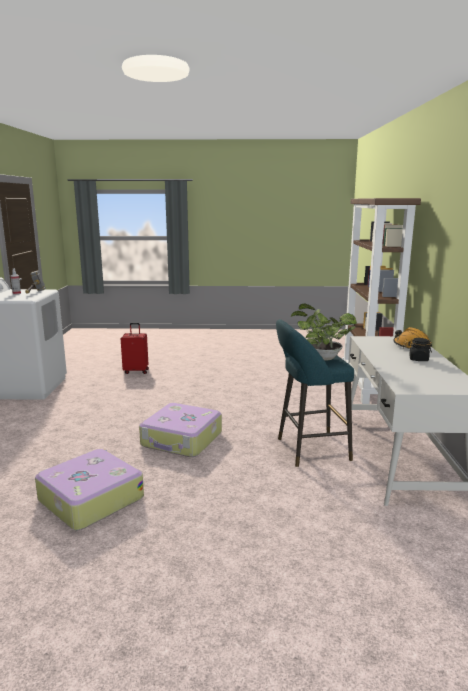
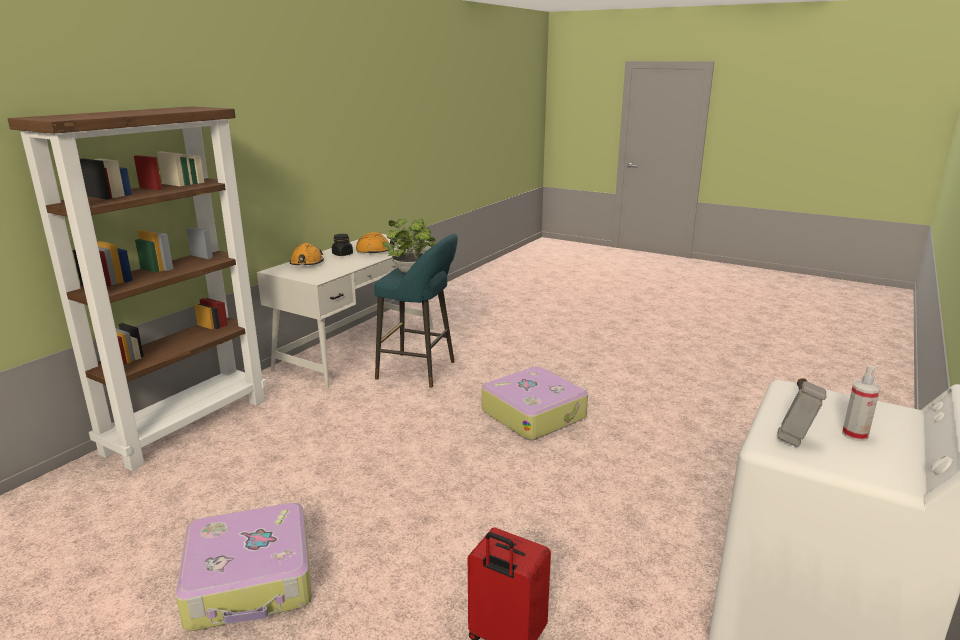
camera: 150 degrees left, 5 degrees up
(90, 499) = (649, 382): suitcase -> suitcase (251, 580)
(404, 368) = (375, 251): none -> orange hard hat

